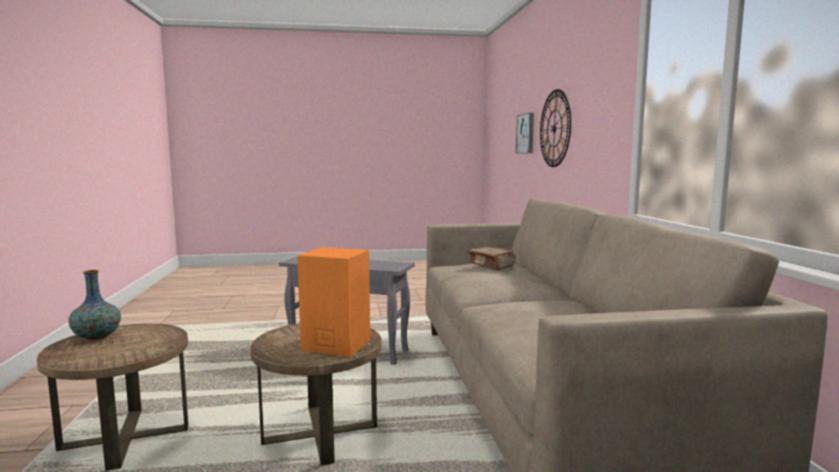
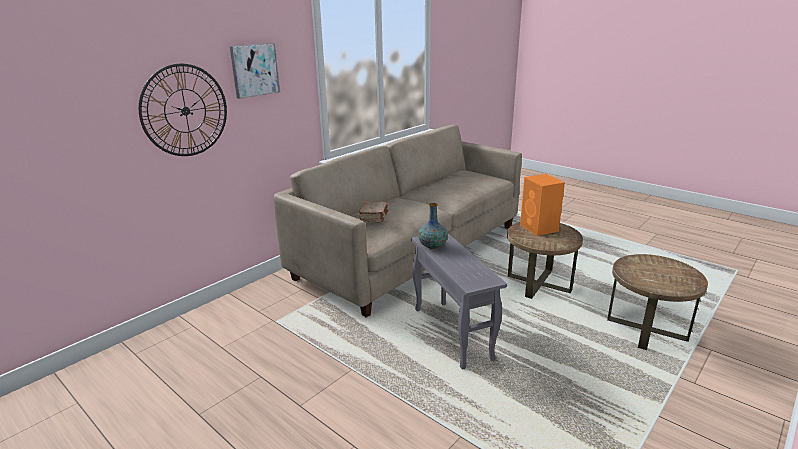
camera: 130 degrees left, 15 degrees up
(96, 337) = (674, 285): vase -> vase (433, 246)
(526, 133) = (78, 131): picture -> picture (254, 70)

